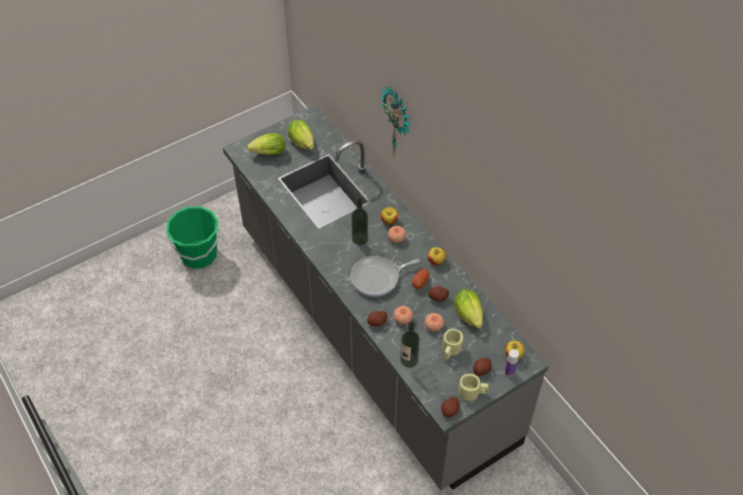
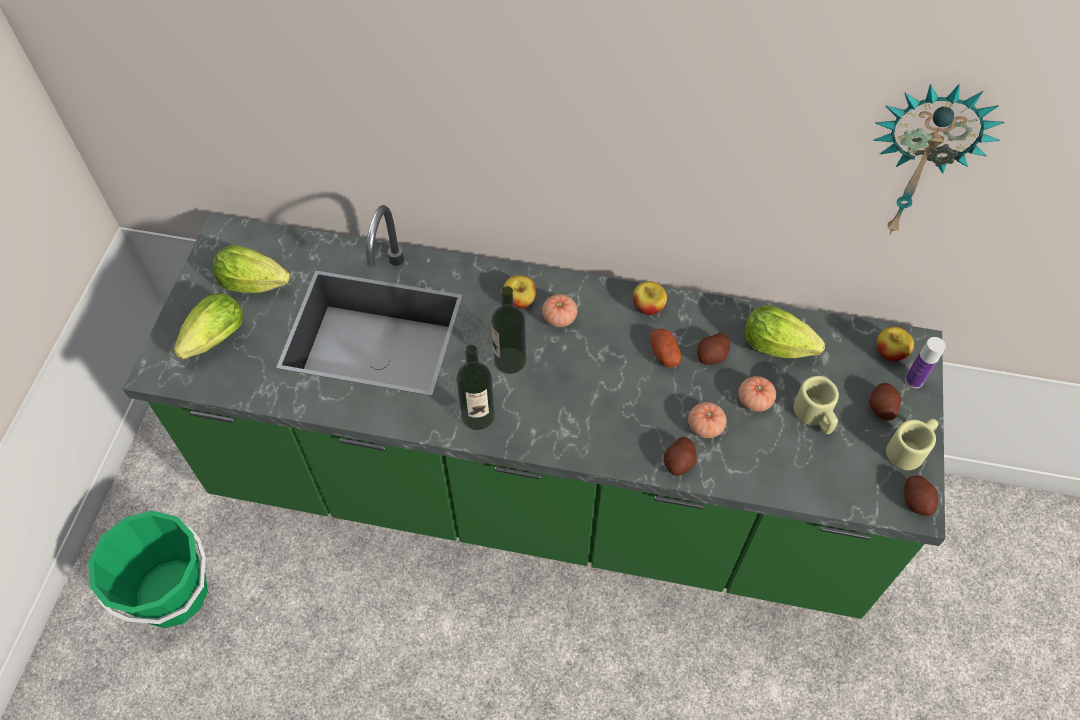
camera: 45 degrees left, 5 degrees up
(371, 333) = (540, 492): grey counter -> green counter
(378, 278) = (603, 397): frying pan -> none
(398, 124) = (461, 123): wall clock -> wall clock (921, 159)
(409, 360) = (783, 478): bottle -> bottle (478, 416)

